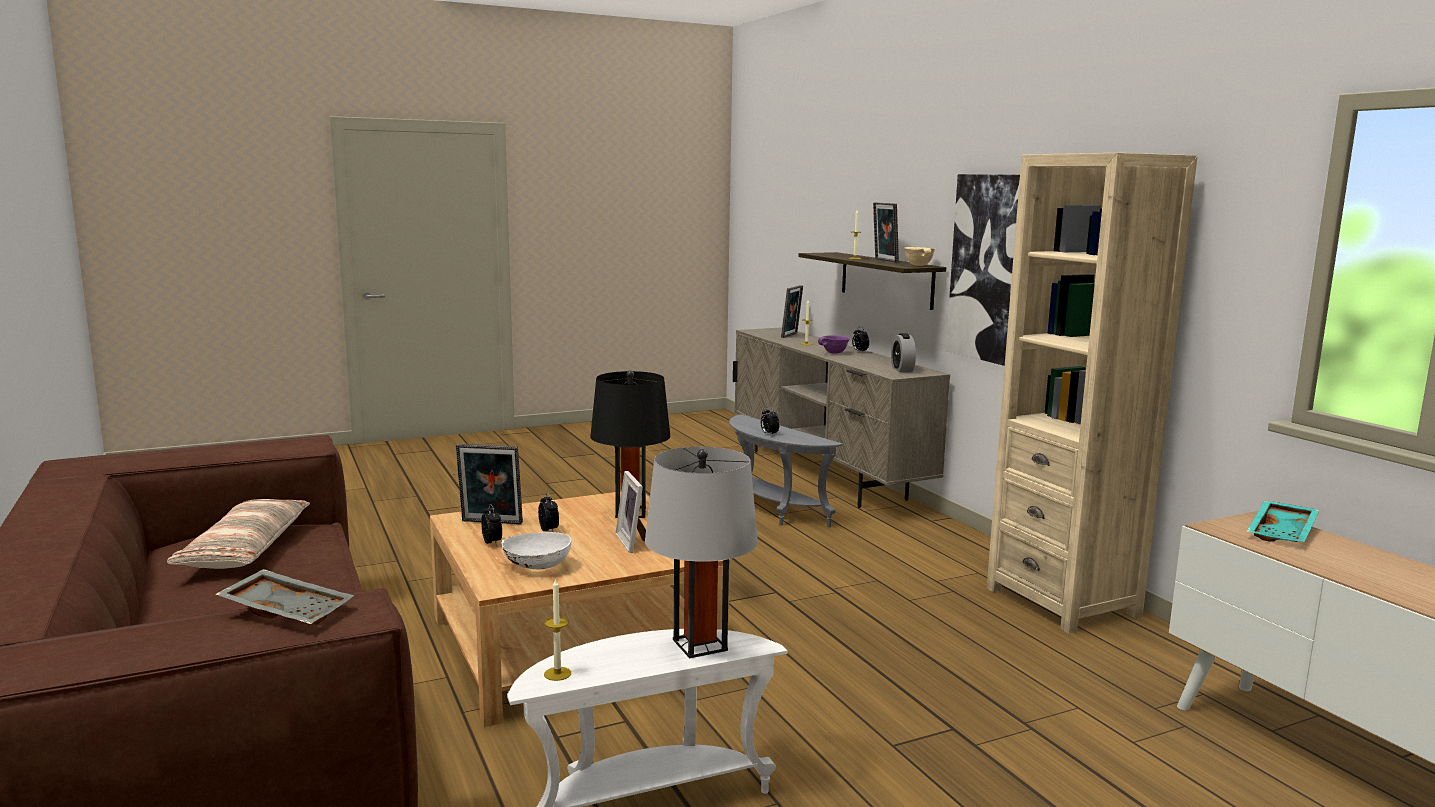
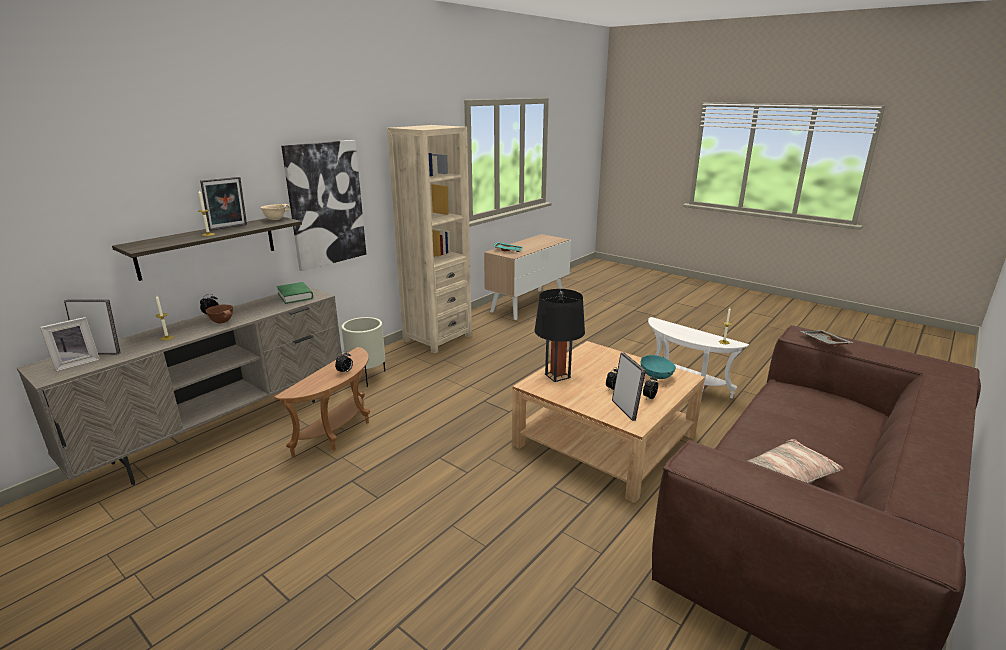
camera: 115 degrees left, 10 degrees up
(536, 567) = (657, 376): white bowl -> turquoise bowl
(634, 542) = (596, 363): picture frame -> picture frame (76, 363)
(700, 645) = (669, 327): grey table lamp -> none
(772, 512) = (339, 432): grey side table -> brown side table
(834, 353) = (223, 322): purple bowl -> brown bowl
(902, 369) = (295, 296): alarm clock -> green book
(914, 537) = (367, 377): none -> beige planter

